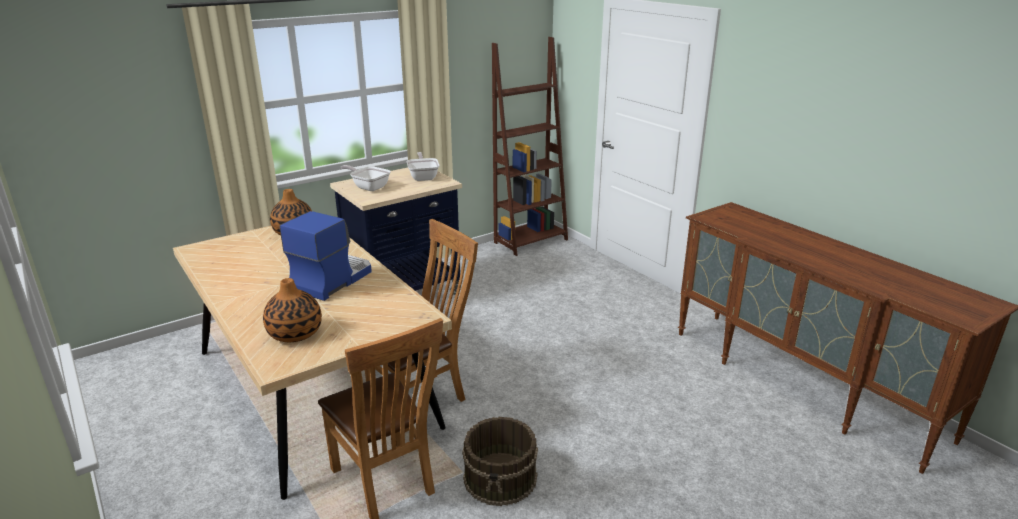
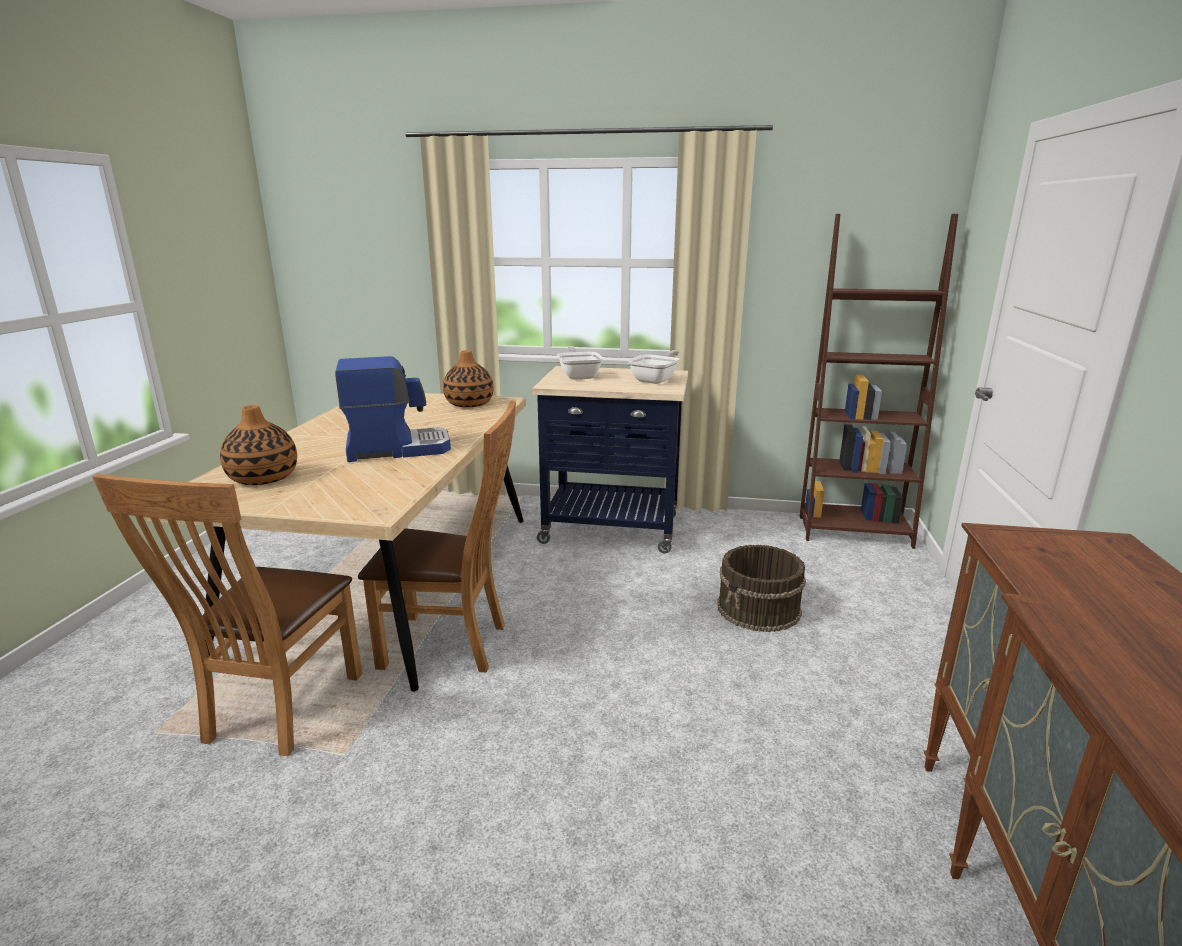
camera: 45 degrees right, 5 degrees down
(501, 477) = (364, 793): brown bucket -> brown bucket (759, 609)

